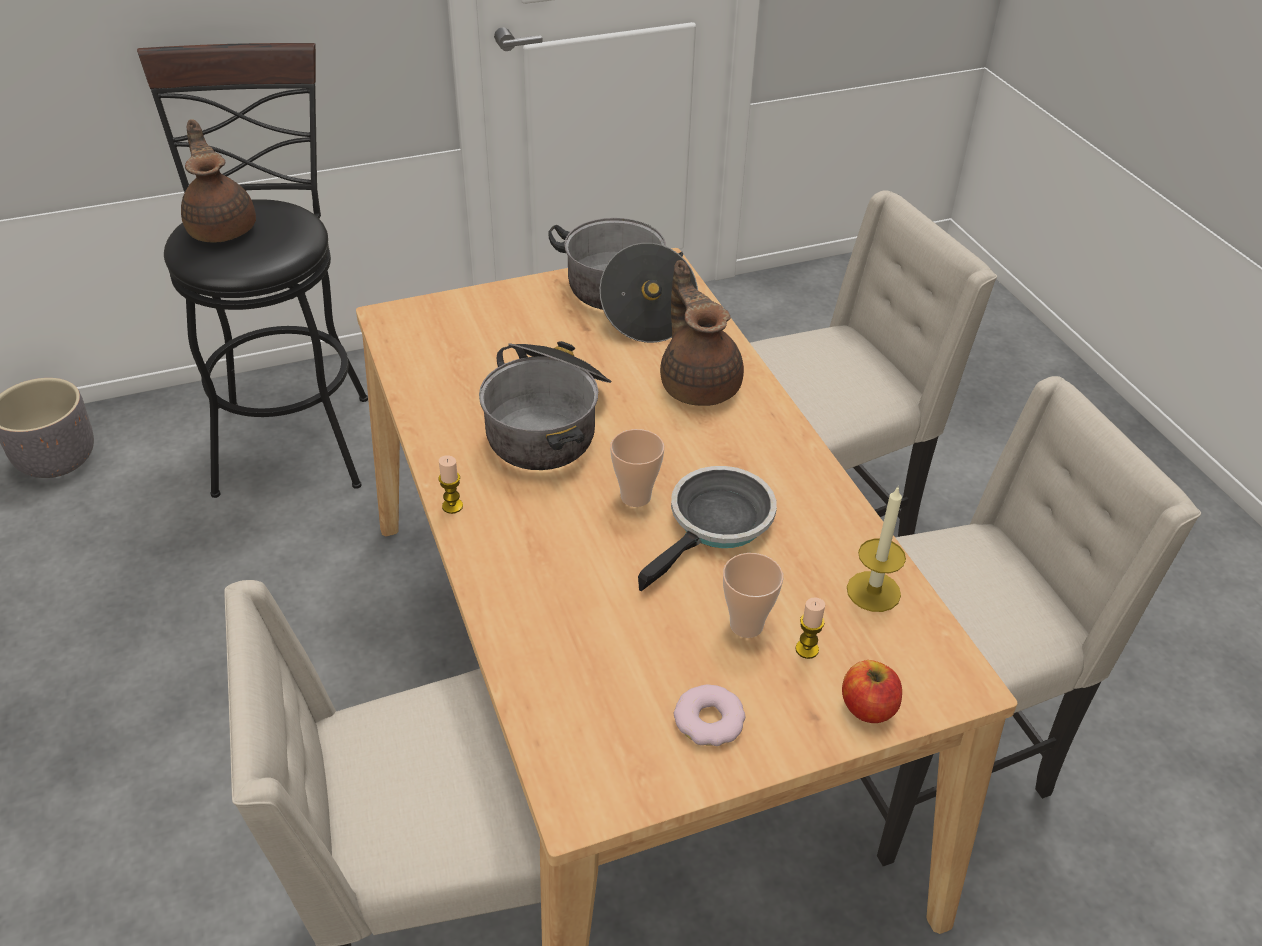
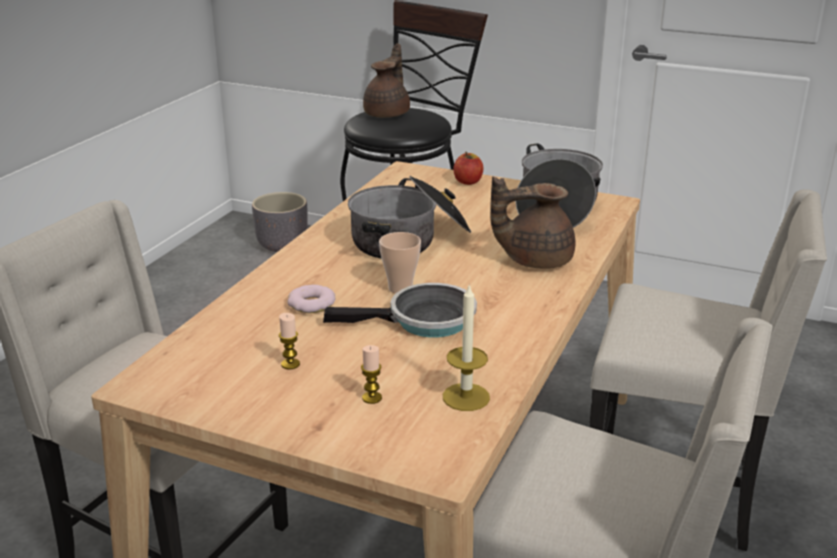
camera: 45 degrees right, 15 degrees down
(452, 506) = (298, 249): candle -> candle (290, 364)
(699, 384) = (534, 259): brown teapot -> brown teapot turned 120 degrees counterclockwise
(709, 720) = (259, 394): donut -> donut (311, 304)
(746, 625) = (357, 369): cup -> none
(868, 707) = (357, 442): apple -> apple (468, 182)

